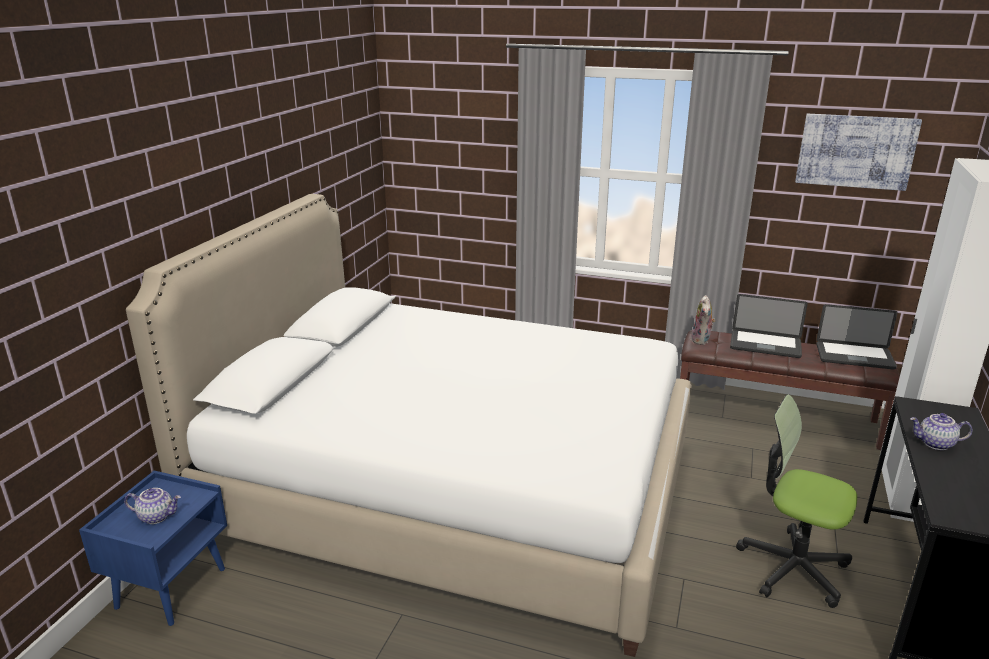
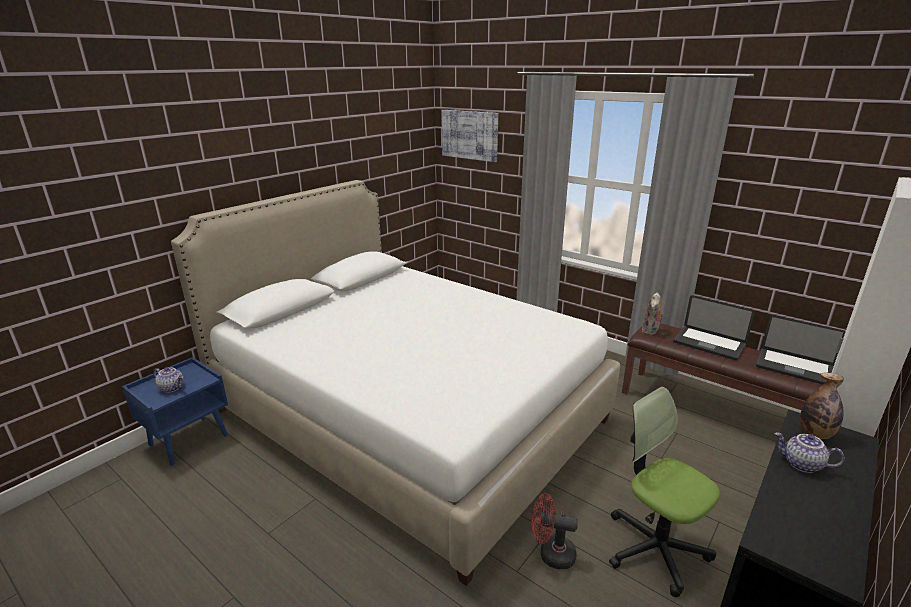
camera: 20 degrees right, 0 degrees up
(700, 600) = (551, 553): none -> red fan
(855, 151) = (819, 172): picture -> picture (469, 135)
(929, 414) = (815, 434): none -> bottle

